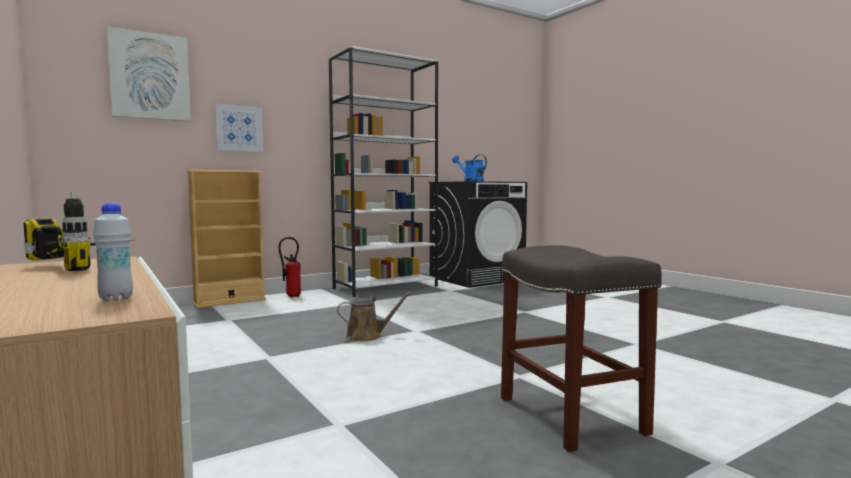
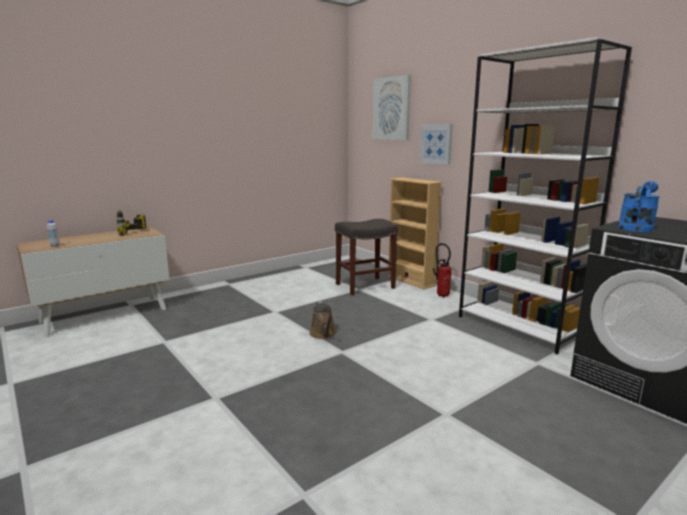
camera: 85 degrees right, 10 degrees up
(572, 416) = (130, 415): grey stool -> grey stool (364, 286)

